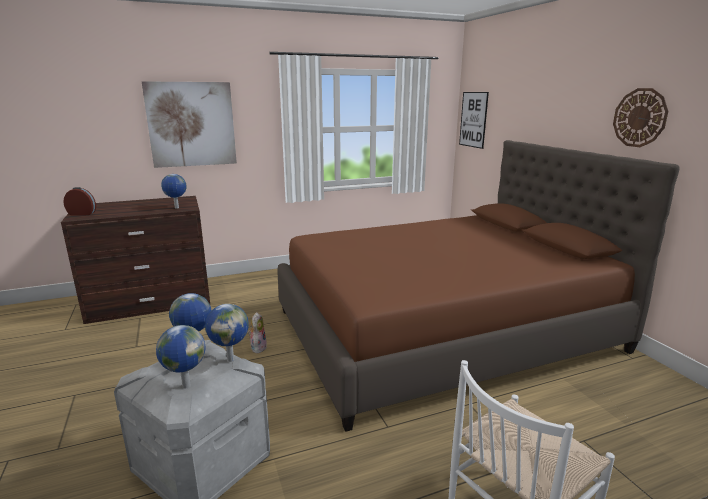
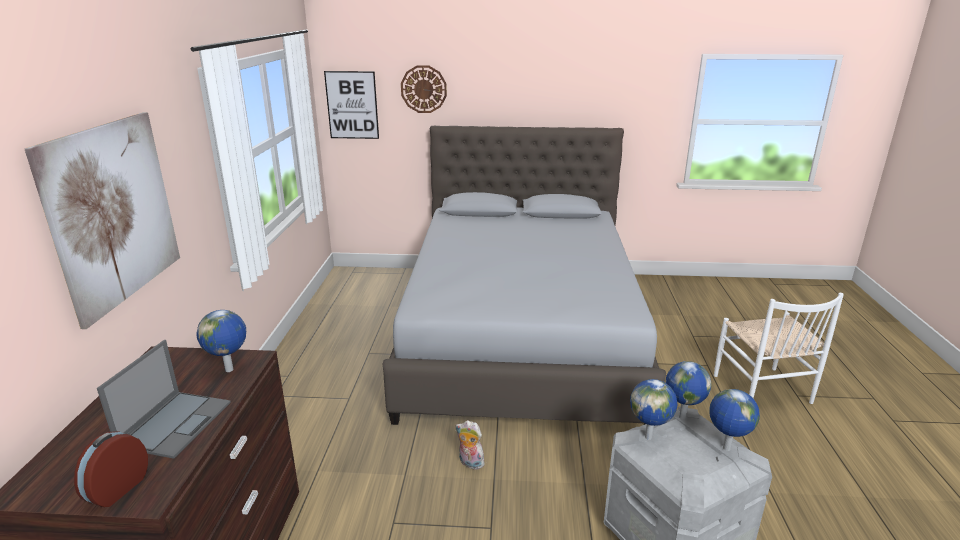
camera: 65 degrees left, 5 degrees up
(129, 210) = (176, 423): none -> laptop
(444, 330) = (521, 334): brown bed -> grey bed
(640, 117) = (576, 93): wall clock -> wall clock (423, 89)

